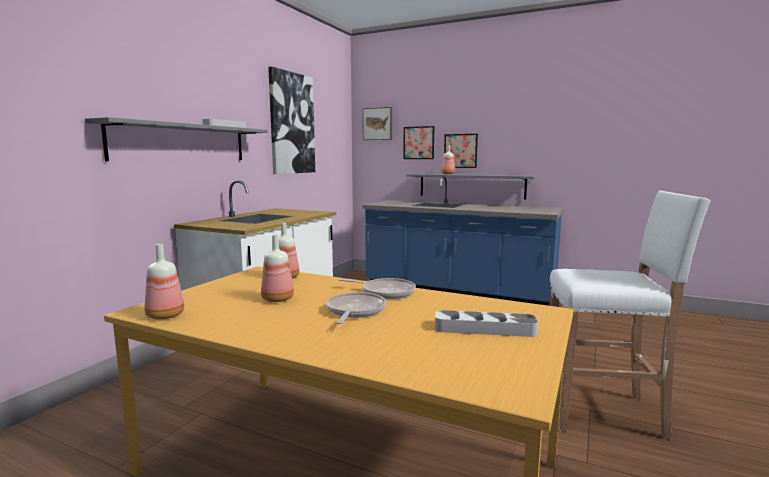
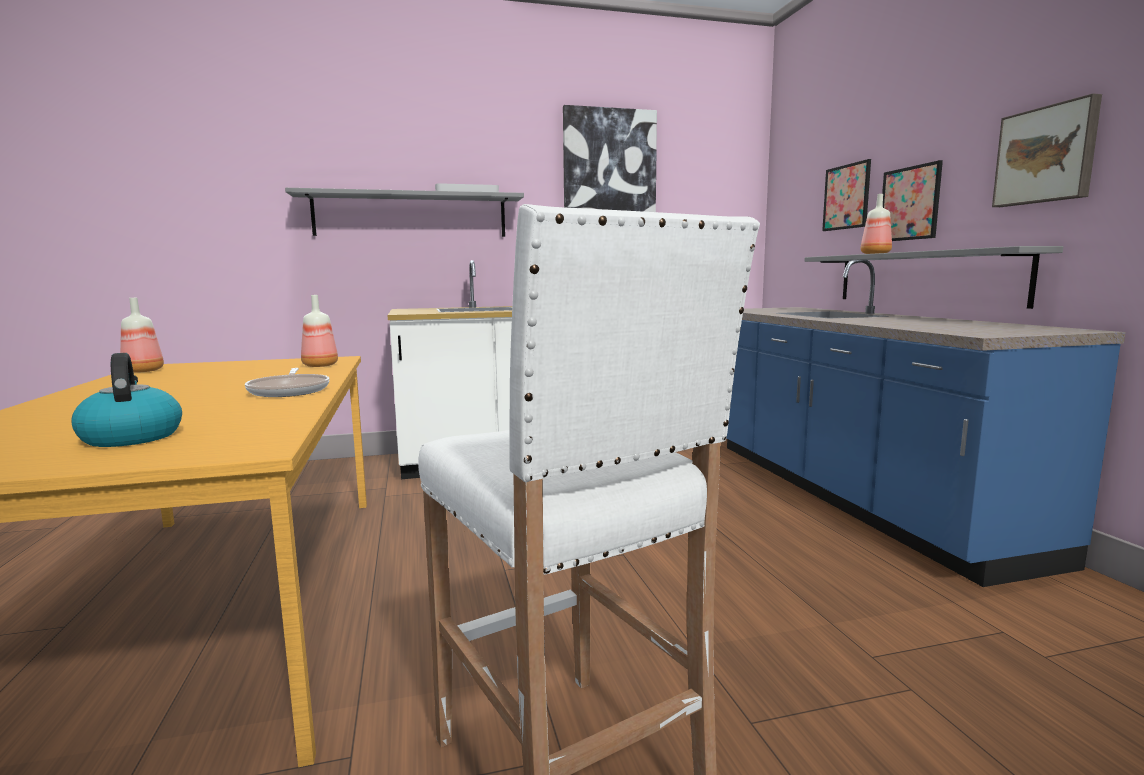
camera: 50 degrees right, 0 degrees up
(278, 299) = (222, 377): bottle -> none
(354, 311) = (190, 396): frying pan -> none
(378, 124) = (796, 171): picture -> picture (1046, 155)
(484, 329) = (131, 437): grey tray -> kettle

